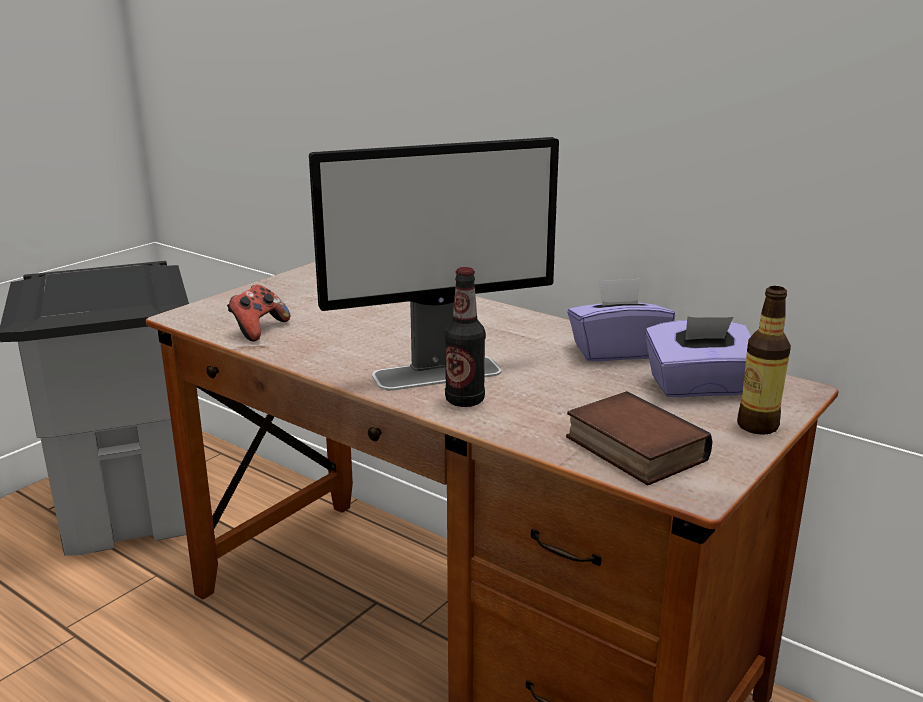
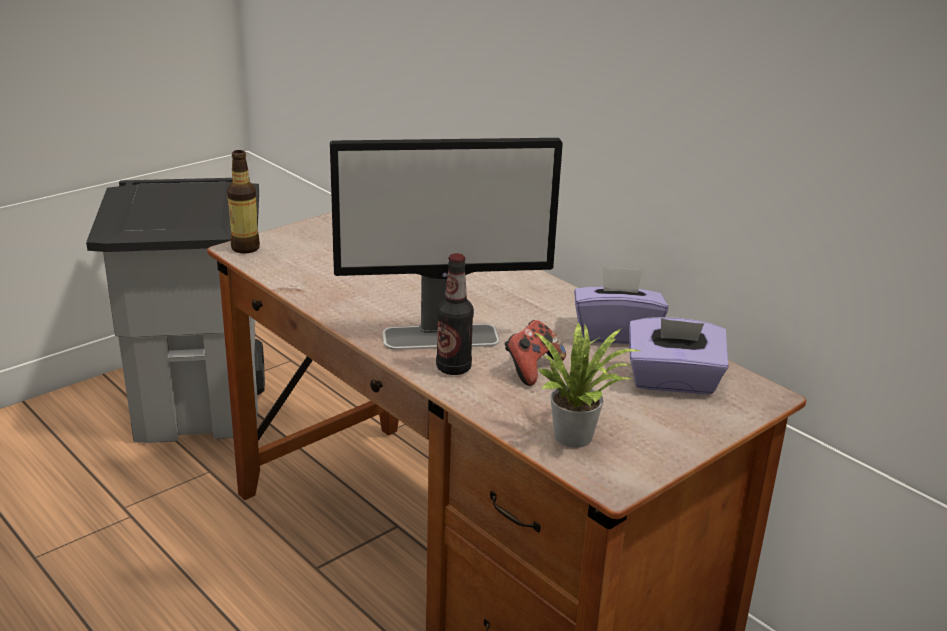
camera: 10 degrees right, 5 degrees up
(258, 330) = (300, 271): game controller -> game controller (532, 368)
(631, 449) = (578, 435): book -> potted plant
(757, 426) = (705, 428): bottle -> bottle (245, 248)

